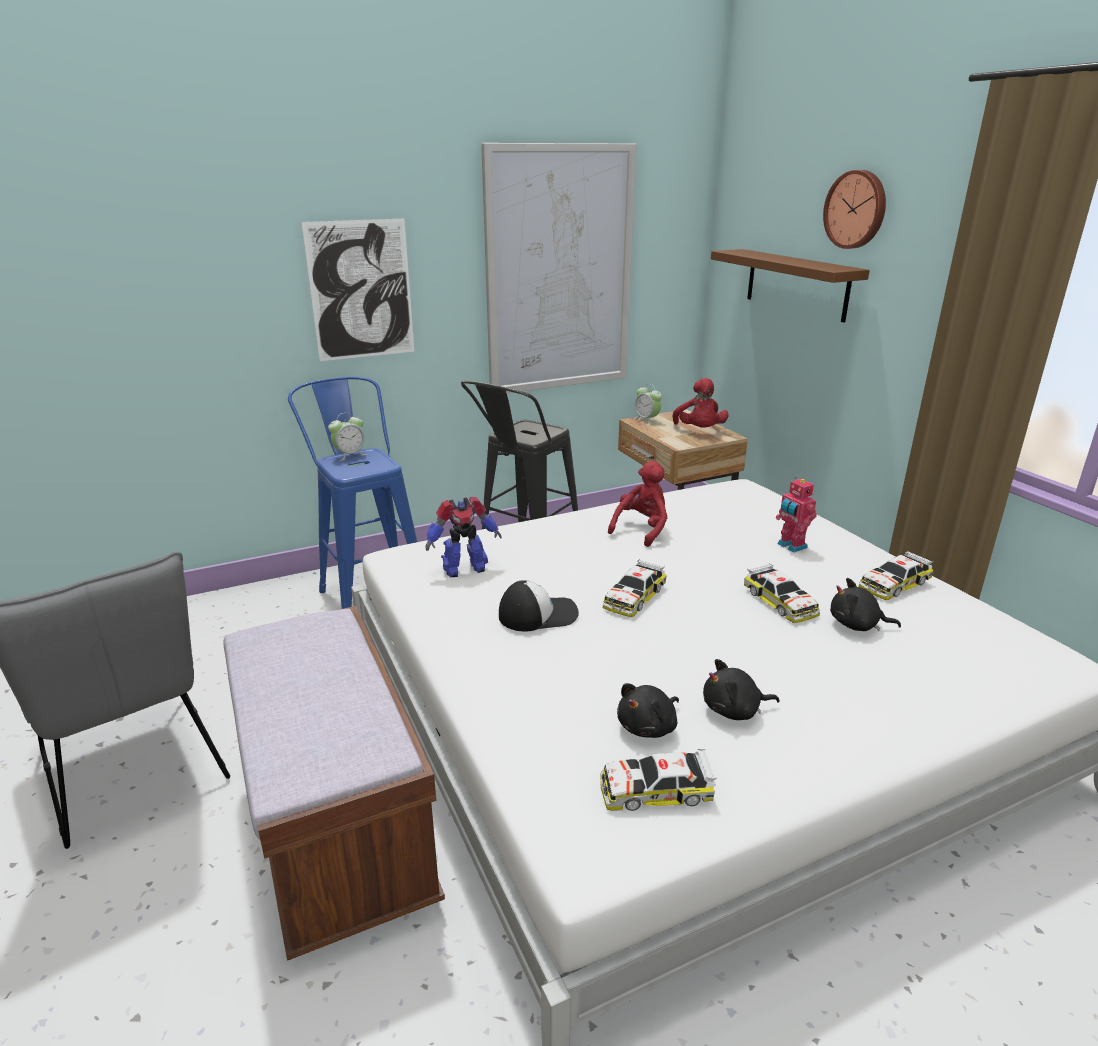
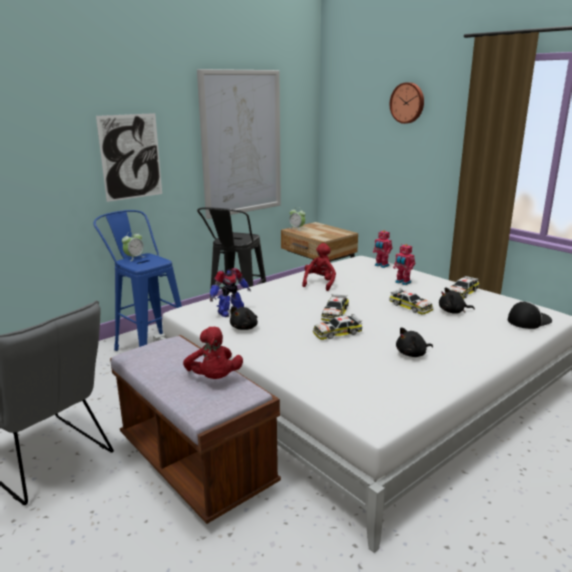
camera: 15 degrees left, 5 degrees down
(538, 614) = (287, 327): cap -> cap (528, 320)
(649, 727) = (374, 366): black plush toy -> black plush toy (245, 327)
(655, 790) = (393, 390): toy car -> toy car (337, 333)
(699, 431) = (330, 231): red plush toy -> red plush toy (214, 379)
(769, 505) = (381, 265): none -> toy robot
(796, 284) = (376, 145): brown shelf -> none

